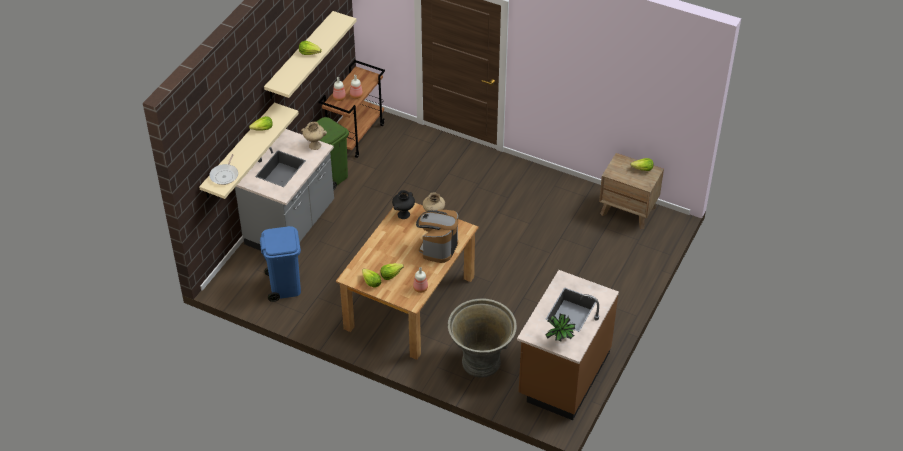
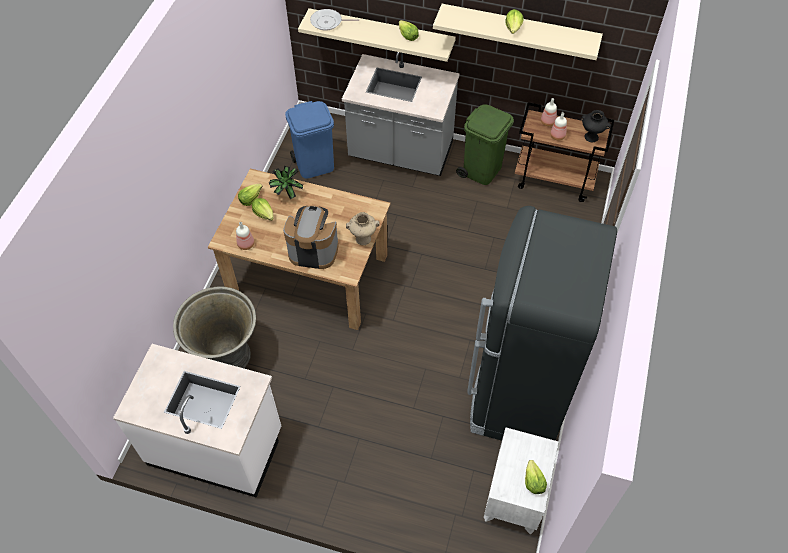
camera: 80 degrees right, 10 degrees up
(314, 146) = (437, 104): beige vase -> none
(403, 215) = (361, 210): black vase -> black vase (591, 137)
(551, 194) = (518, 395): none -> black fridge
(559, 340) = (147, 391): potted plant -> potted plant (286, 194)
(563, 374) = (216, 446): brown counter -> white counter
(628, 210) = (514, 497): brown nightstand -> white nightstand

